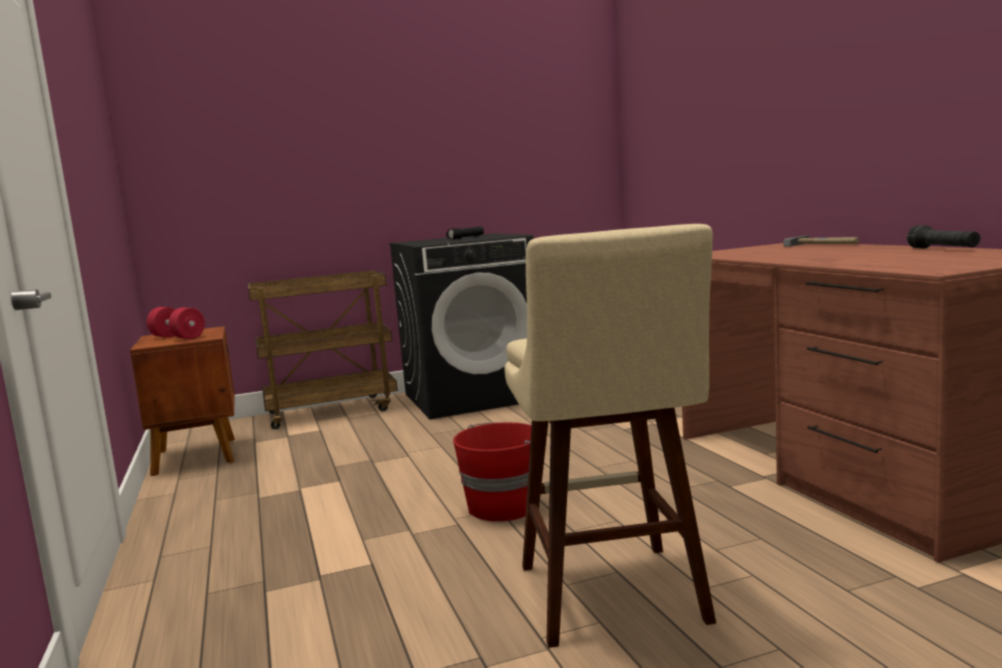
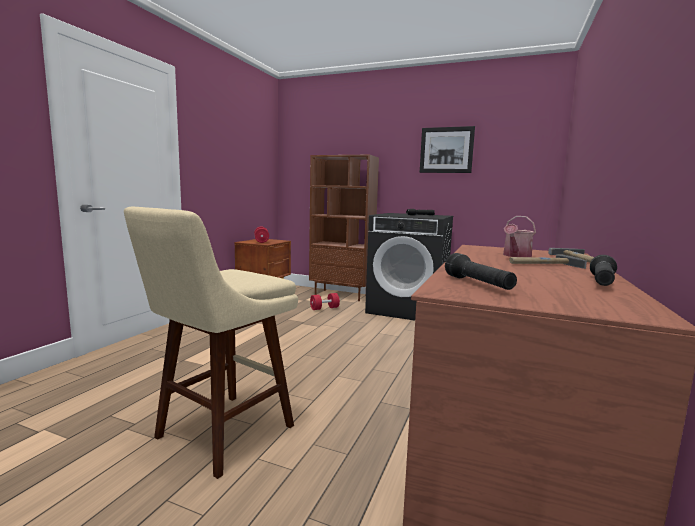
camera: 40 degrees right, 0 degrees up
(332, 411) = (341, 295): brown cart -> brown bookcase
(354, 434) = (324, 308): none -> red dumbbell
(466, 129) = (446, 150): none -> picture
(504, 506) = (293, 366): red bucket -> none
(780, 251) = (515, 256): none -> watering can
(841, 250) = (544, 264): none -> hammer
(916, 264) = (478, 284): none -> black flashlight

